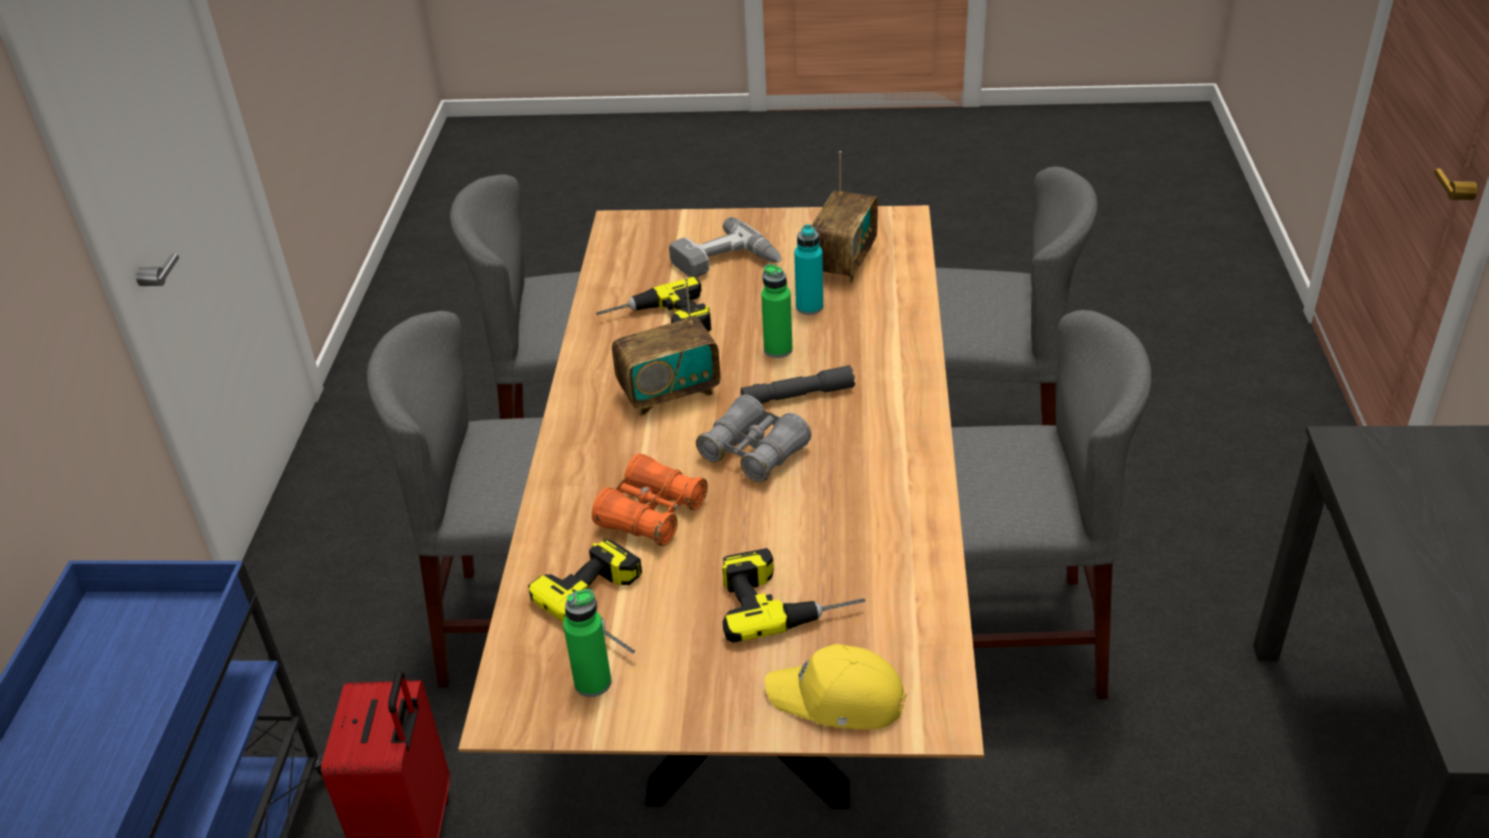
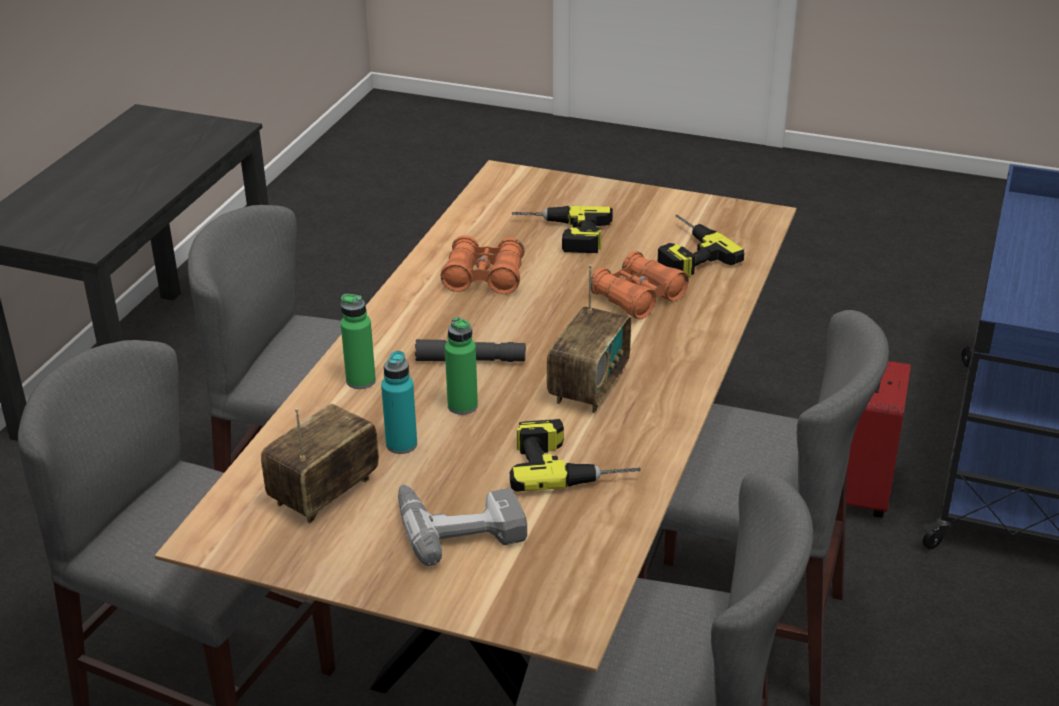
camera: 165 degrees left, 5 degrees down
(593, 682) = (706, 219): green bottle -> green bottle (361, 381)
(669, 393) = (588, 386): radio -> radio turned 120 degrees clockwise
(754, 452) = (535, 323): grey binoculars -> none
(837, 699) = (555, 189): yellow cap -> none
(845, 502) = (484, 277): none -> orange binoculars

